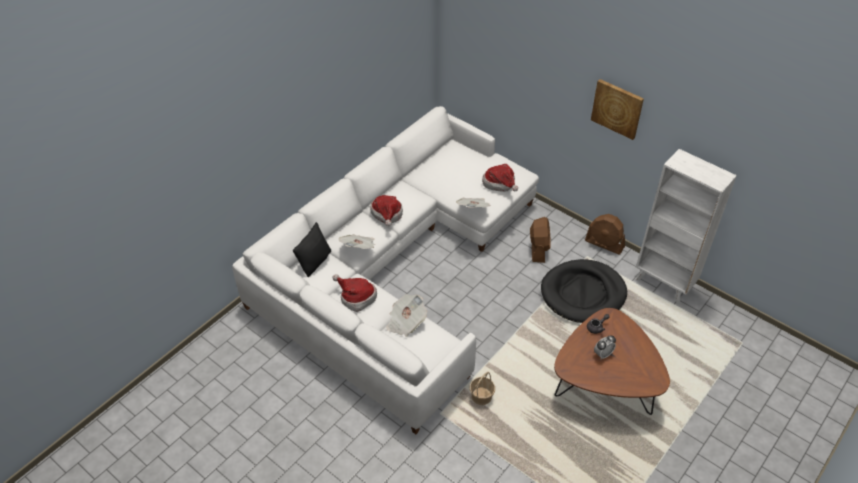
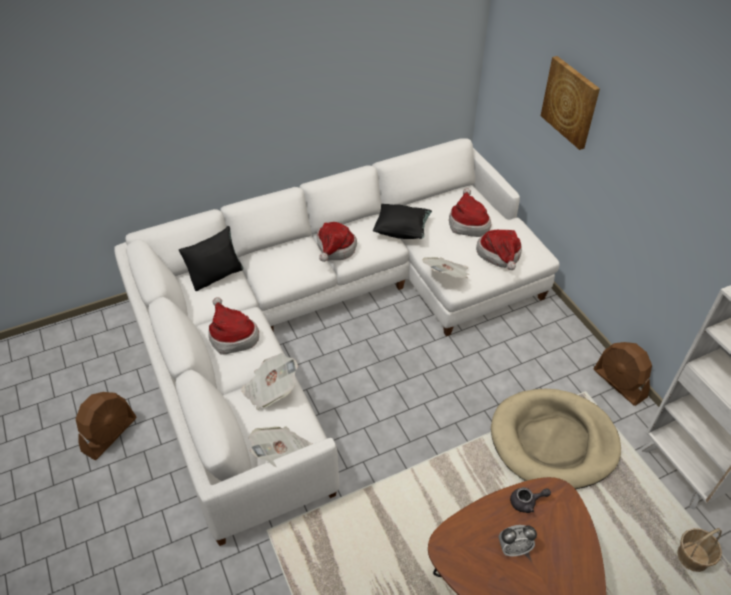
camera: 25 degrees right, 0 degrees up
(359, 248) = (277, 277): newspaper -> newspaper (283, 454)
(424, 187) = (402, 231): none -> black pillow
(467, 168) = (468, 223): none -> hat
(481, 396) = (334, 530): basket -> basket (693, 557)
(538, 248) = (523, 358): brown fan -> brown fan (110, 434)
(583, 293) = (553, 441): black dog bed -> beige dog bed
(617, 108) = (682, 185): picture -> picture (570, 102)

